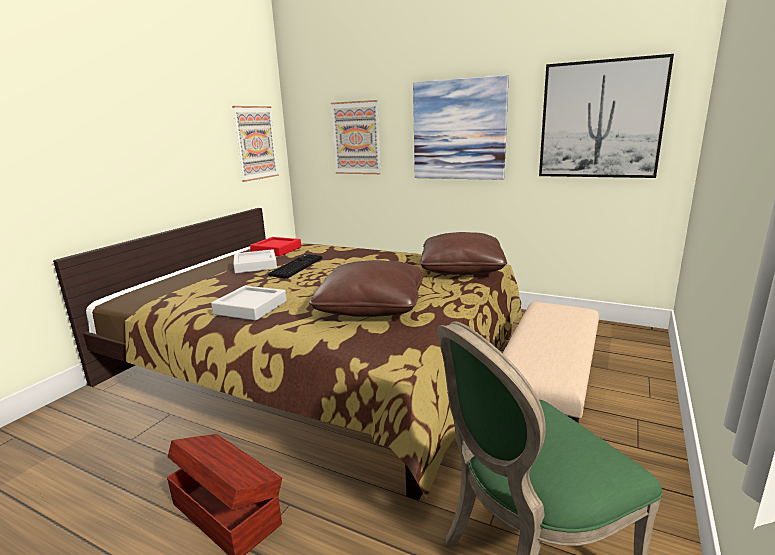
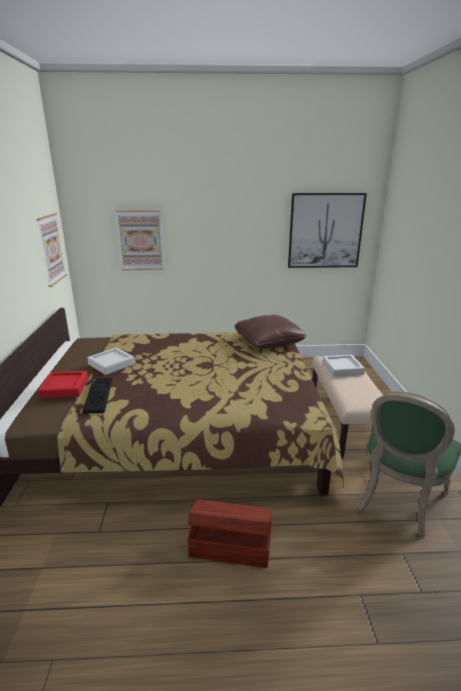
camera: 30 degrees left, 5 degrees up
(250, 307) = (168, 402): grey tray -> grey tray (342, 368)
(276, 250) = (106, 346): red tray -> red tray (65, 388)
(296, 266) = (149, 359): keyboard -> keyboard (97, 395)
(372, 307) = (251, 383): brown pillow -> none
(458, 130) = (229, 235): picture -> none

